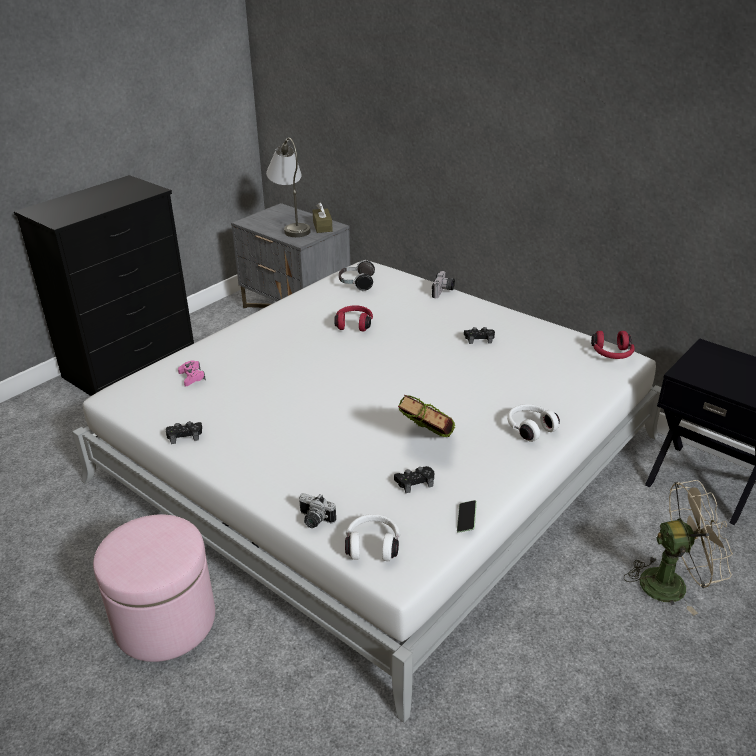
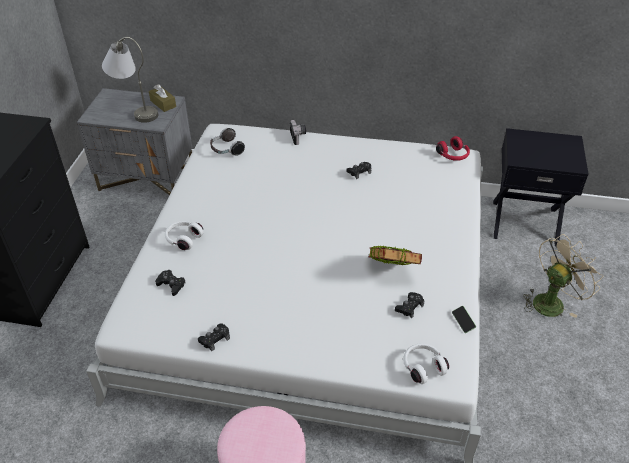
camera: 30 degrees left, 10 degrees up
(192, 377) = (171, 285): pink game controller -> black game controller
(314, 520) = (370, 366): camera -> none
(354, 324) = (258, 189): red headphones -> none
(529, 428) = (446, 234): white headphones -> white headphones (183, 239)

